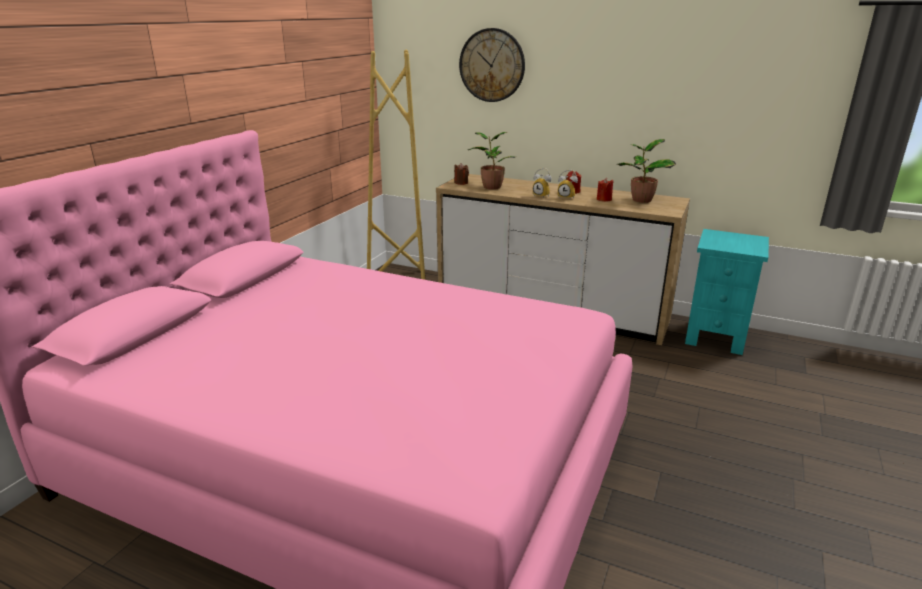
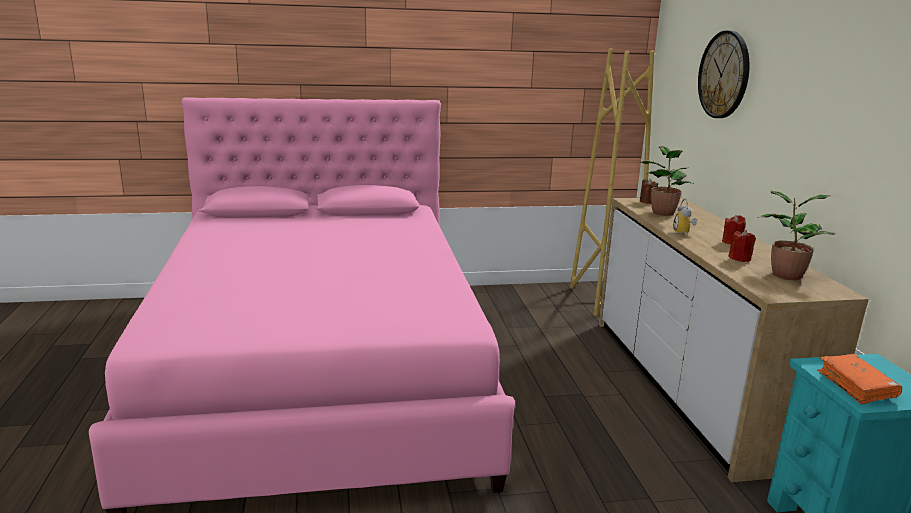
camera: 55 degrees right, 5 degrees down
(567, 197) = (705, 243): alarm clock -> none
(738, 246) = (856, 386): none -> orange book

